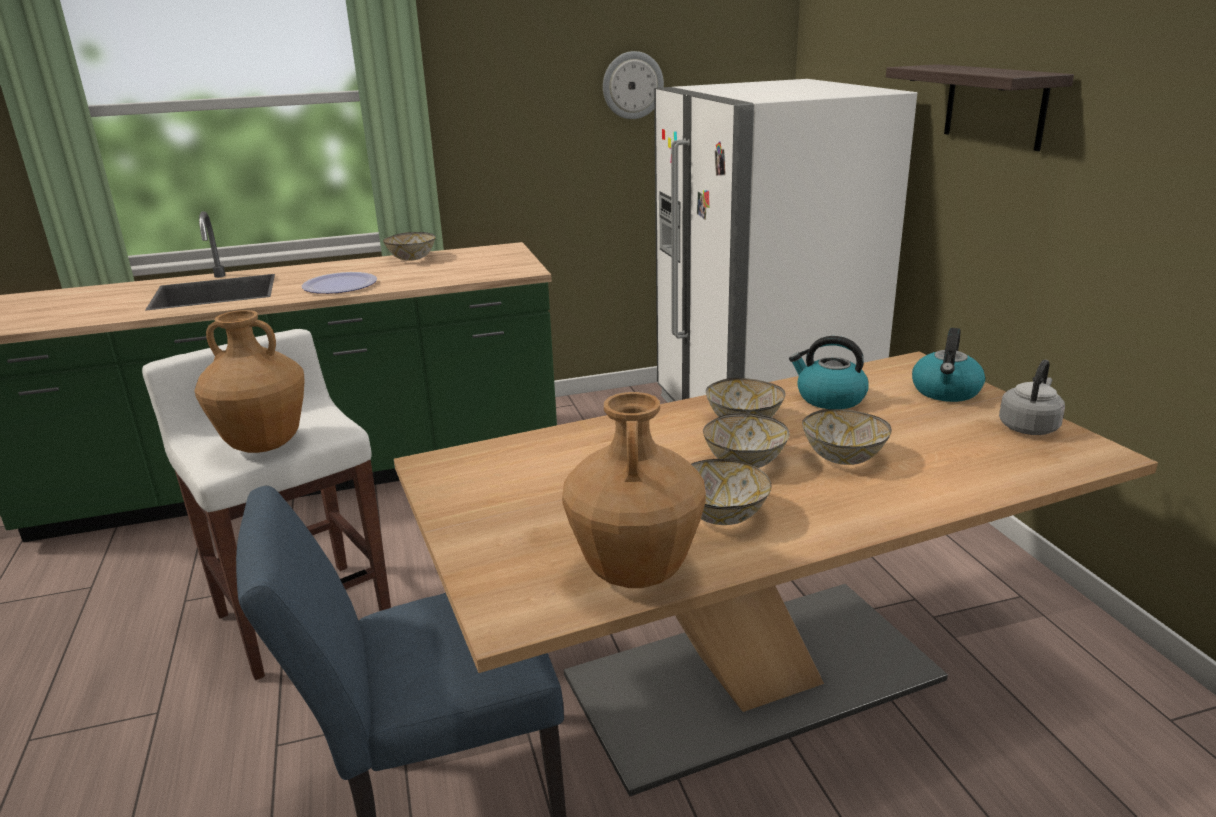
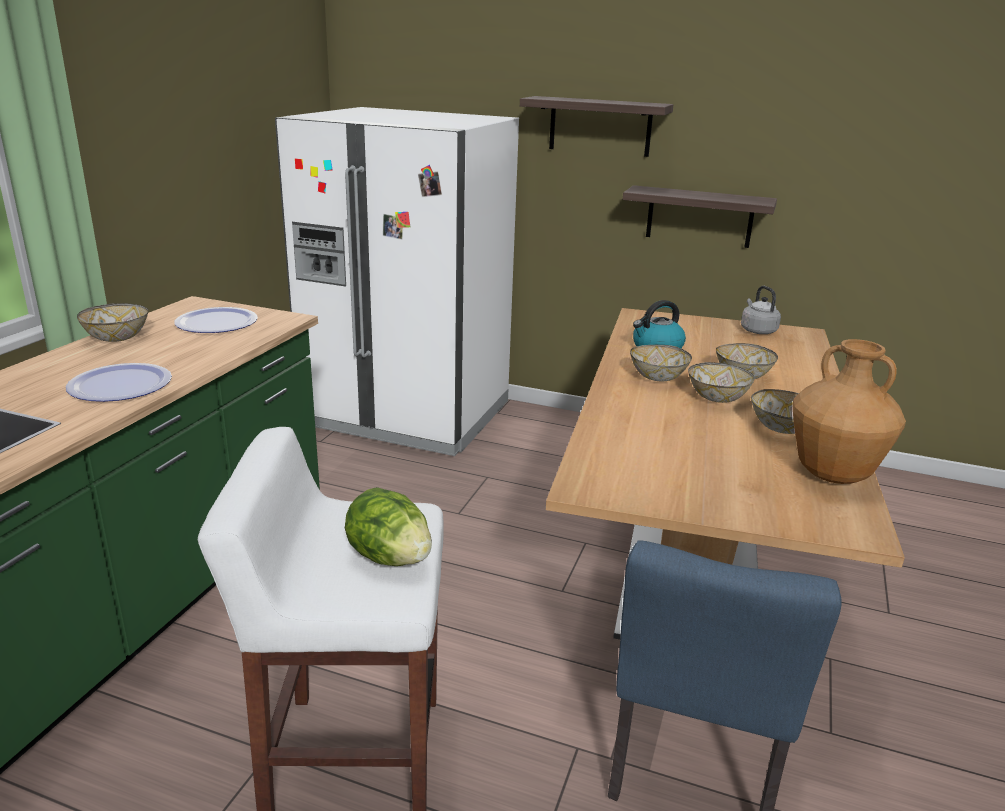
camera: 55 degrees left, 0 degrees up
(265, 445) = (390, 558): brown vase -> lettuce
(482, 263) = (216, 322): none -> plate
(632, 85) = (231, 115): wall clock -> none
(946, 391) = (689, 325): kettle -> none
(1089, 248) = (699, 217): none -> shelf

